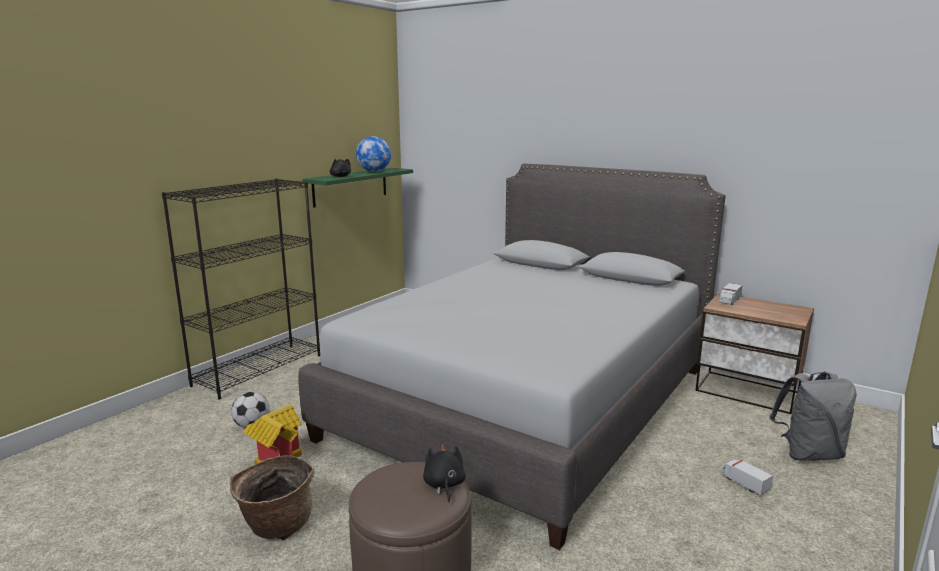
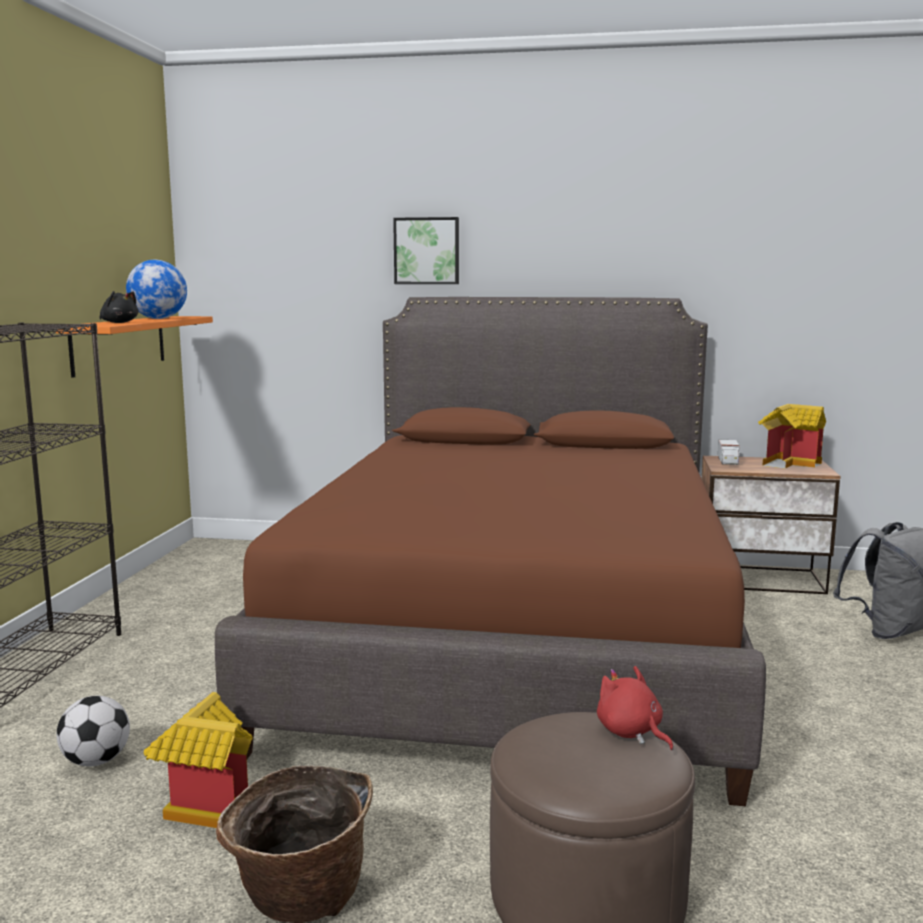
camera: 25 degrees left, 5 degrees down
(350, 186) = (119, 344): green shelf -> orange shelf
(444, 485) = (631, 733): black plush toy -> red plush toy
(527, 402) = (516, 638): grey bed -> brown bed
(538, 132) = (427, 251): none -> picture
(744, 483) = (860, 676): toy truck -> none
(779, 308) = (790, 463): none -> toy house

